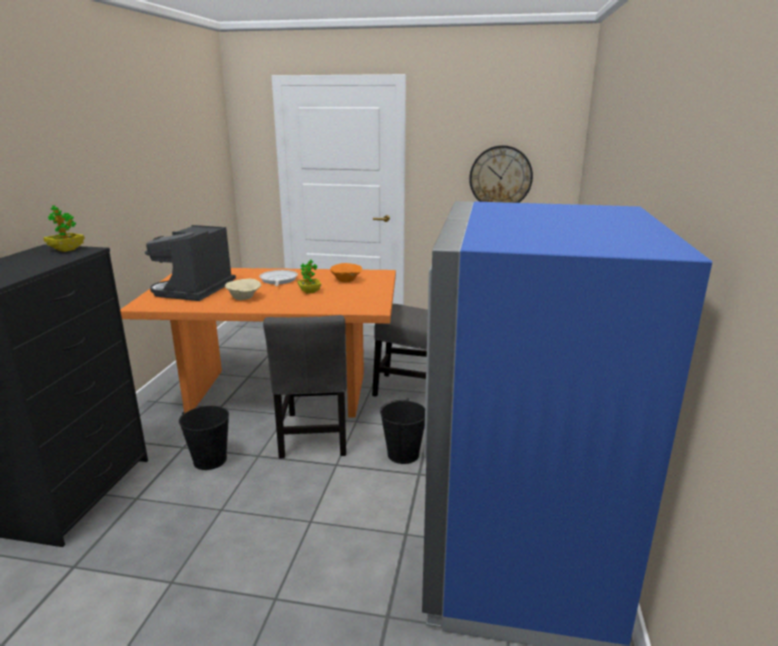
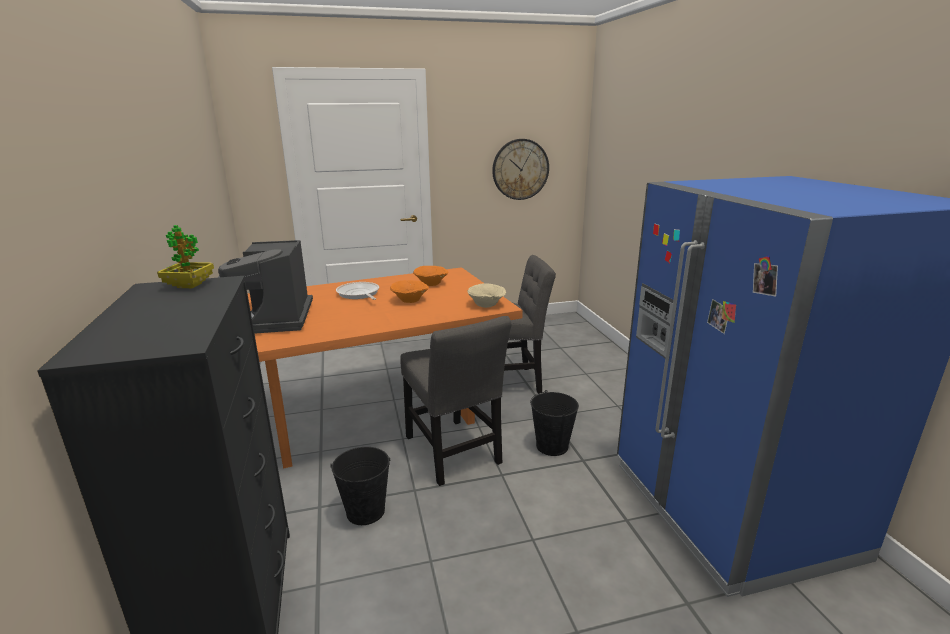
camera: 25 degrees left, 0 degrees up
(245, 298) = (349, 318): beige bowl -> beige bowl (487, 305)
(309, 291) = (410, 300): potted plant -> orange bowl

